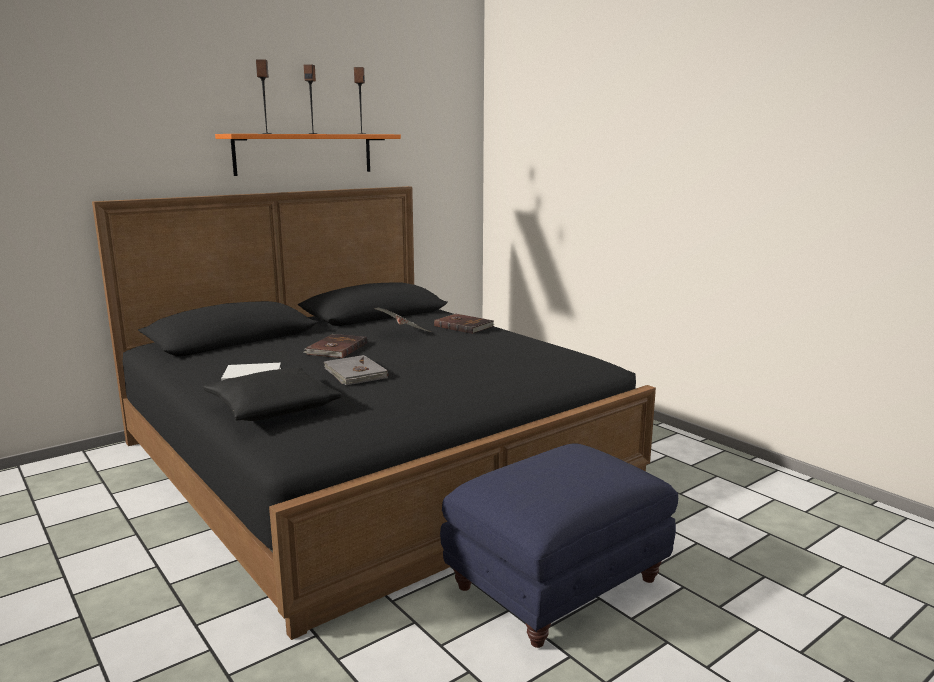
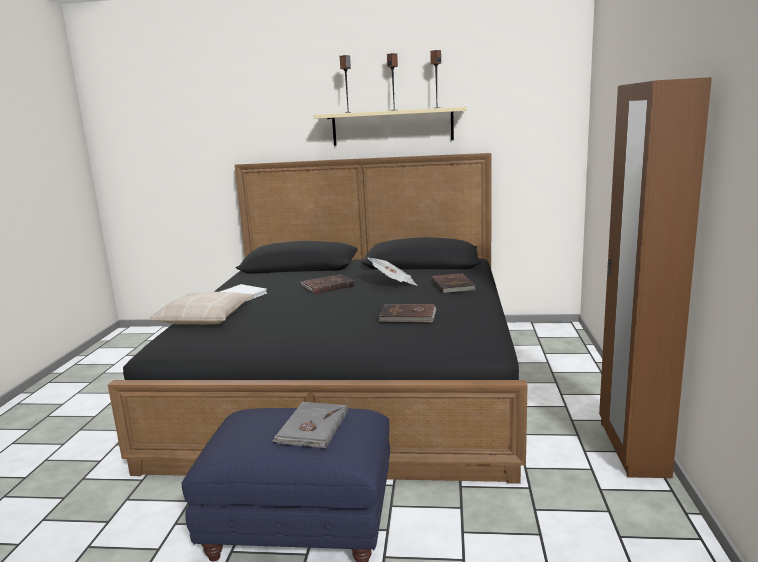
camera: 45 degrees right, 0 degrees up
(272, 406) = (206, 317): black pillow -> beige pillow
(304, 154) = (392, 126): orange shelf -> beige shelf
(354, 373) = (292, 307): grey book -> grey book (312, 428)
(494, 356) = (408, 316): none -> brown book
(666, 434) = (632, 448): none -> brown wardrobe

